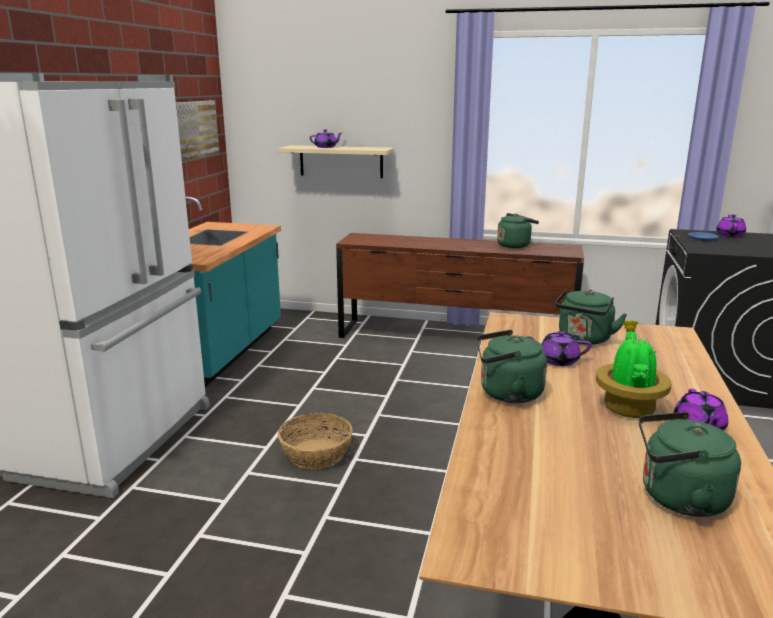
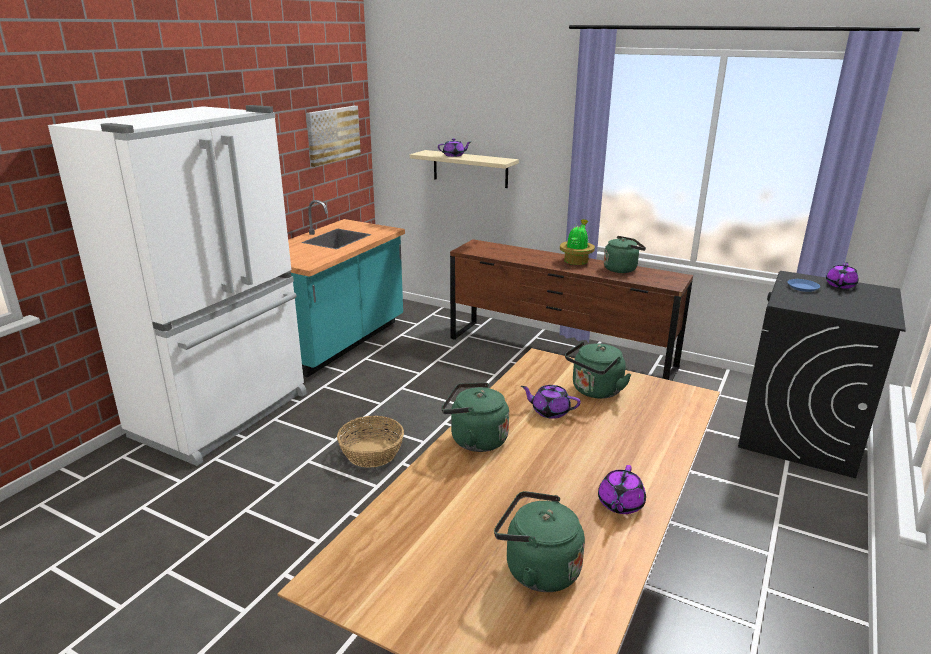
camera: 15 degrees right, 5 degrees up
(628, 406) = (573, 471): potted plant -> potted plant (576, 261)

